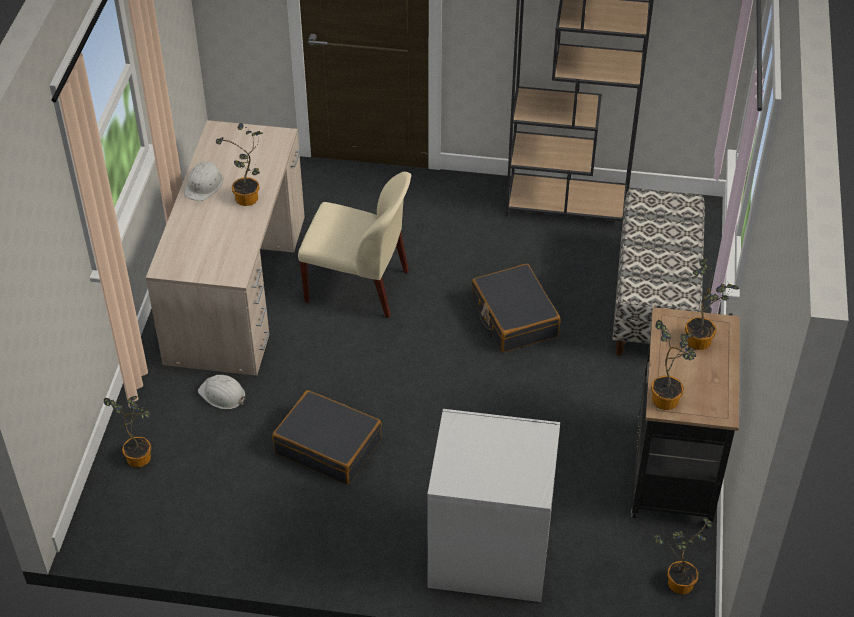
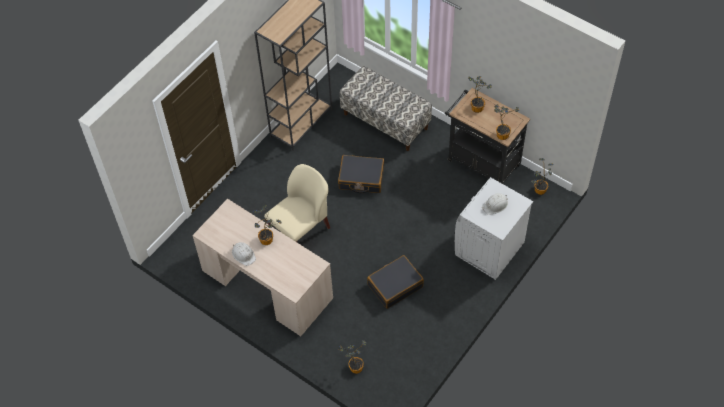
camera: 60 degrees left, 10 degrees up
(222, 394) = (336, 317): white hard hat -> white hard hat (495, 205)

